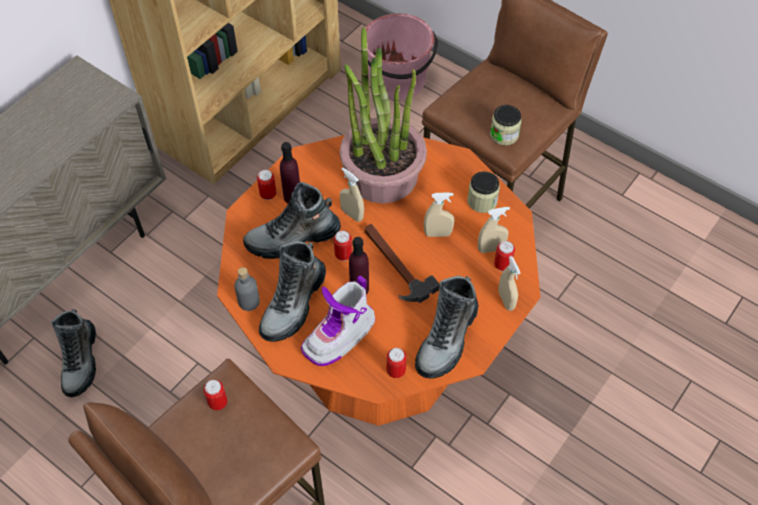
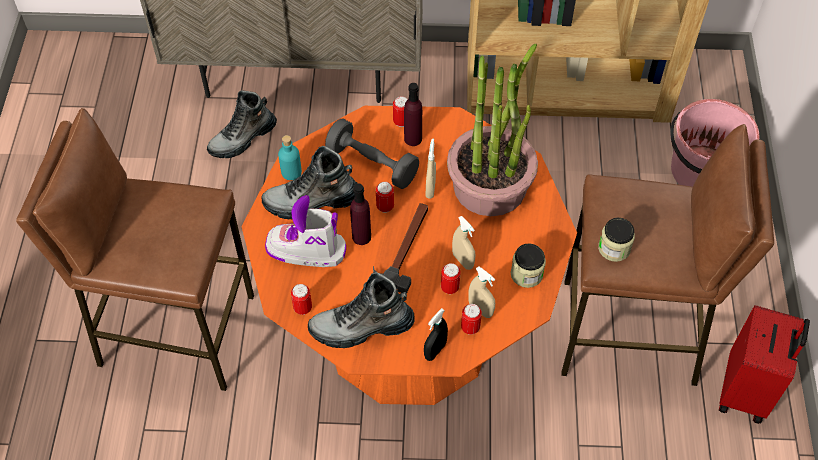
camera: 55 degrees right, 0 degrees up
(218, 403) = (186, 206): can -> can (450, 288)
(249, 301) = (291, 172): grey bottle -> turquoise bottle
(292, 239) = (372, 164): boot -> grey dumbbell
(506, 300) = (435, 350): beige spray bottle -> black spray bottle
(586, 174) = (746, 391): none -> red suitcase

